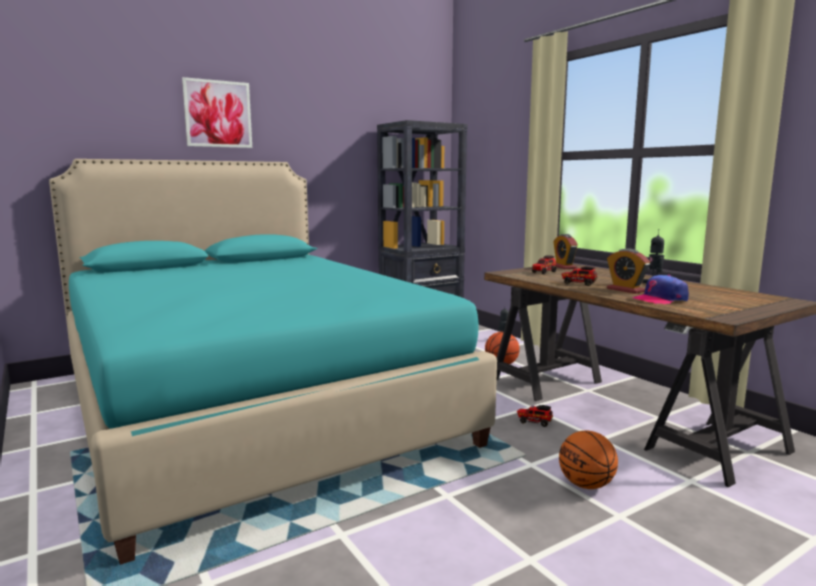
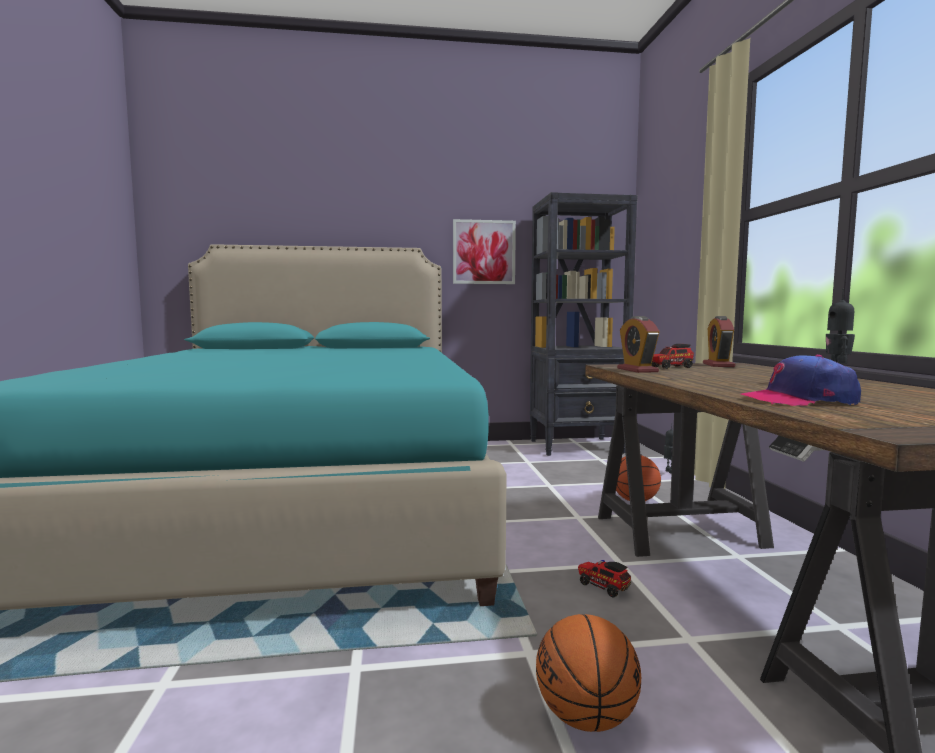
camera: 25 degrees right, 5 degrees down
(218, 114) = (352, 200): picture -> picture (484, 252)
(578, 283) = (692, 378): toy truck -> none
(625, 290) = (759, 387): alarm clock -> alarm clock (637, 370)

